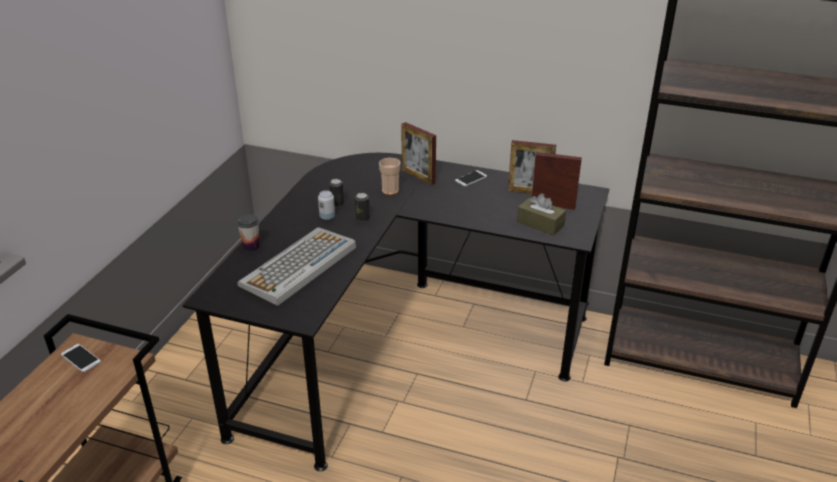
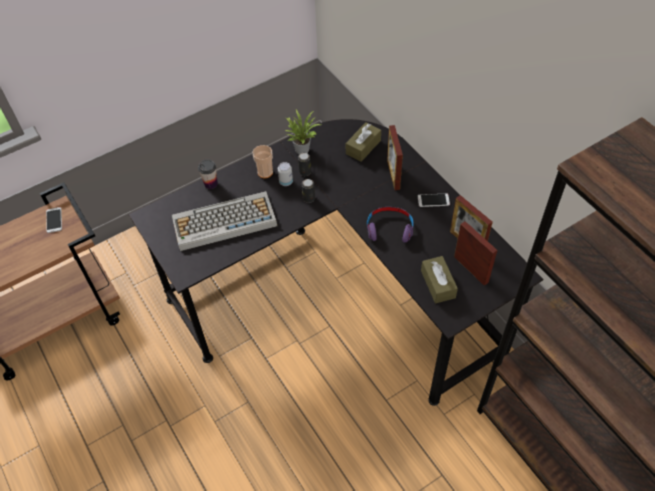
camera: 40 degrees right, 20 degrees up
(315, 190) = (302, 148): none -> potted plant
(370, 170) = (363, 147): none -> brown tissue box
(390, 191) = (356, 179): cup -> cup (265, 172)
(458, 208) = (389, 229): none -> purple headphones

